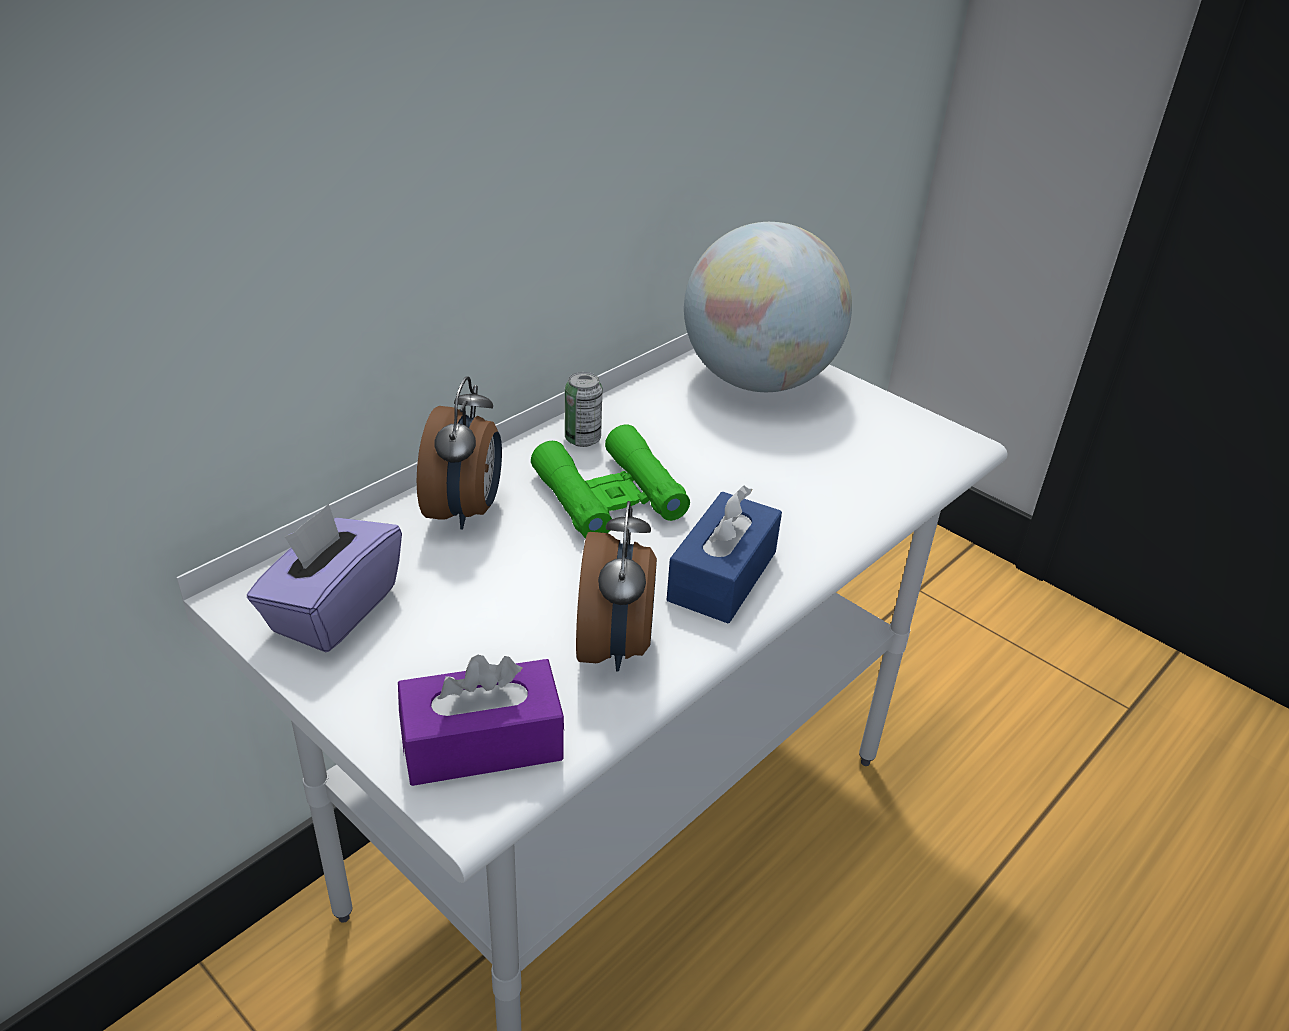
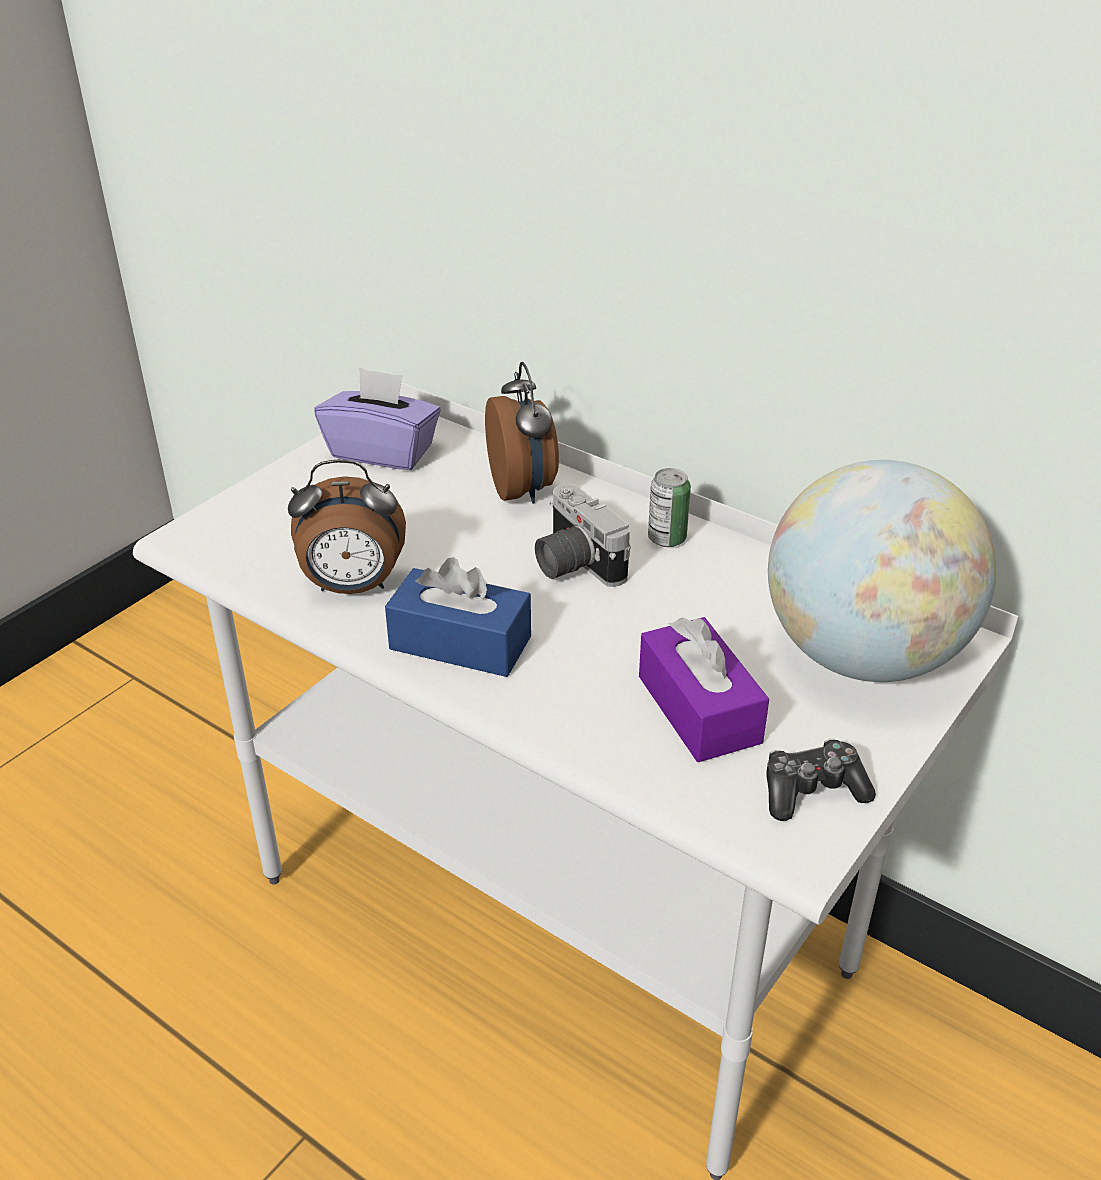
camera: 85 degrees right, 0 degrees up
(465, 511) = (523, 489): alarm clock -> alarm clock turned 105 degrees counterclockwise
(482, 743) = (242, 535): purple tissue box -> purple tissue box (699, 709)
(609, 496) = (572, 564): green binoculars -> camera
(903, 428) = (812, 791): none -> game controller

